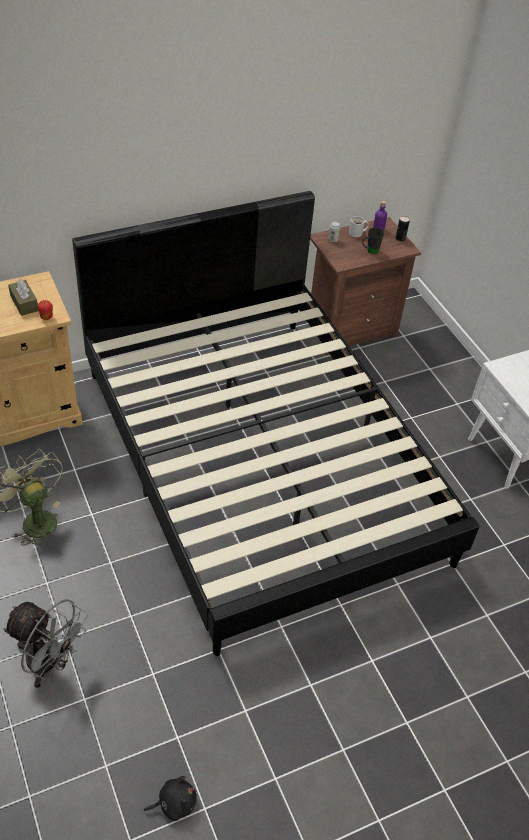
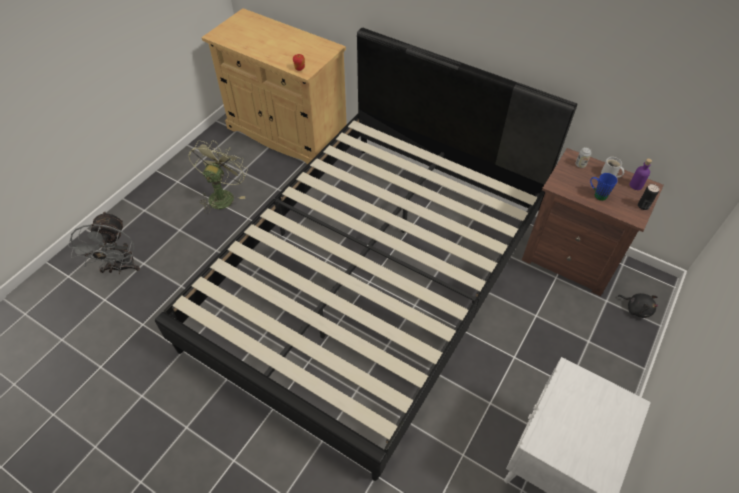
camera: 60 degrees right, 5 degrees up
(24, 303) = (303, 53): brown tissue box -> none
(174, 803) = (50, 394): black plush toy -> black plush toy (636, 308)
(370, 251) = (597, 194): black mug -> blue mug

